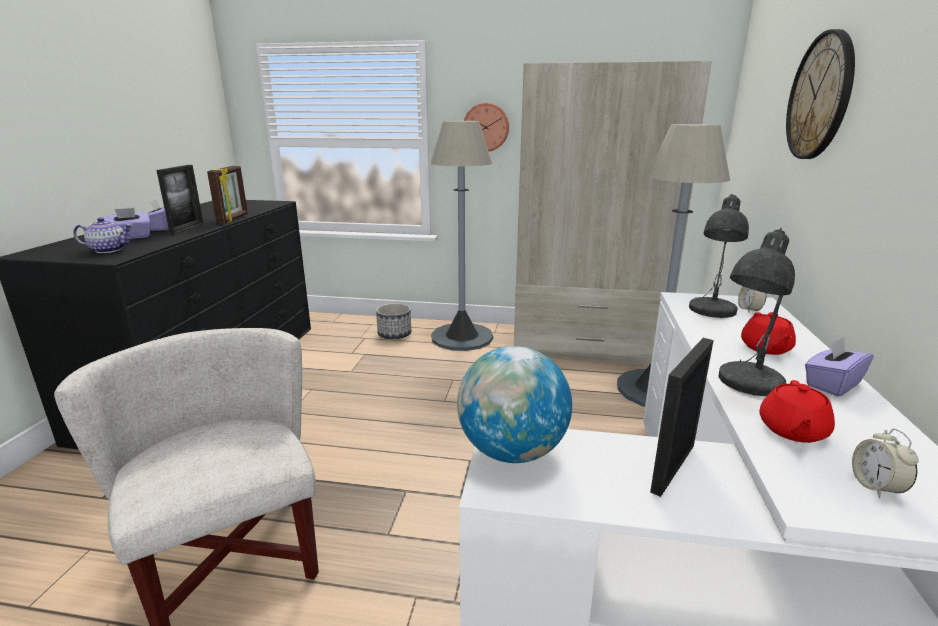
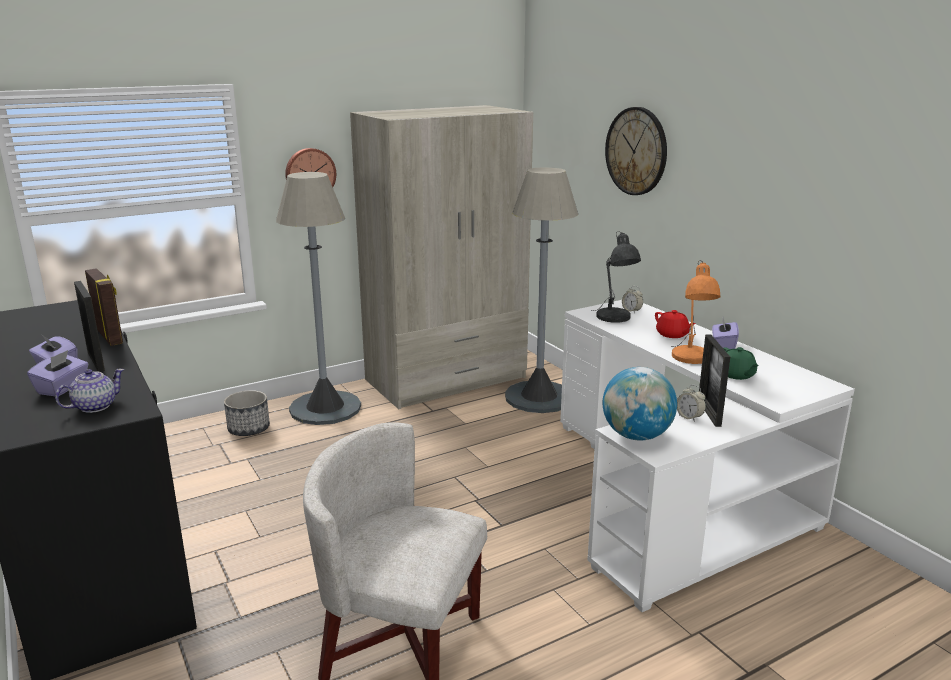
camera: 40 degrees left, 0 degrees up
(746, 384) = (691, 358): grey table lamp -> orange table lamp
(792, 430) = (736, 375): red teapot -> green teapot
(876, 487) = (788, 387): alarm clock -> alarm clock (689, 417)

